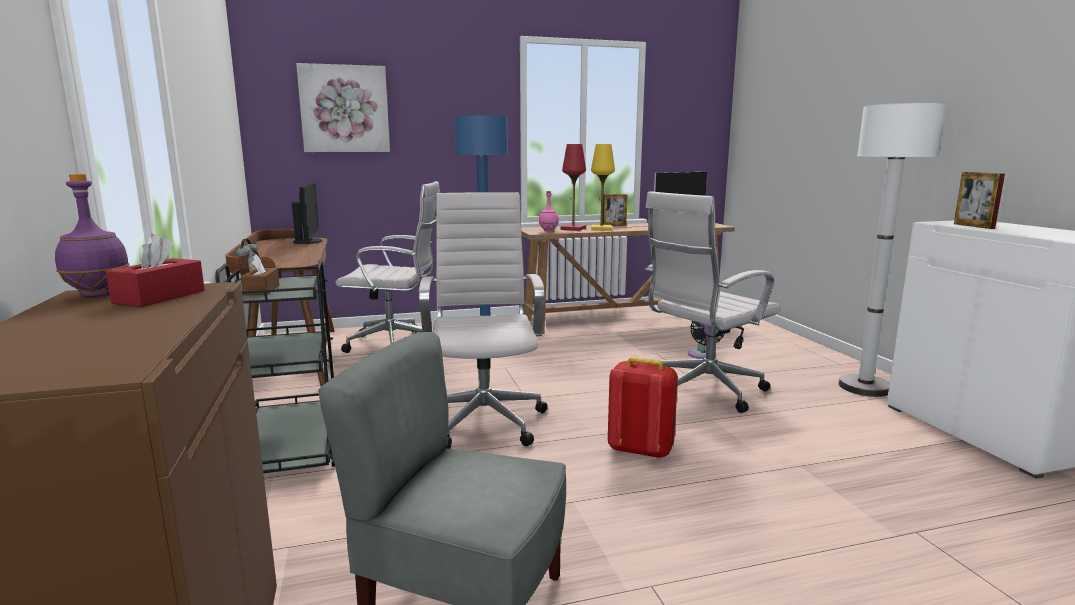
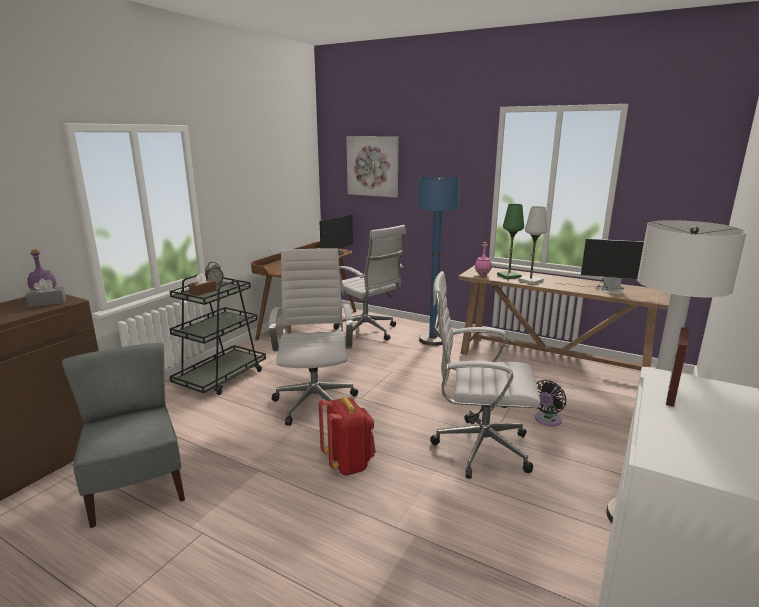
camera: 45 degrees right, 5 degrees up
(160, 297) = (47, 303): red tissue box -> grey tissue box
(484, 420) = (315, 401): white office chair -> white office chair turned 45 degrees counterclockwise
(573, 229) = (508, 276): red table lamp -> green table lamp
(601, 229) = (530, 281): yellow table lamp -> white table lamp
(614, 225) = (557, 278): picture frame -> none

